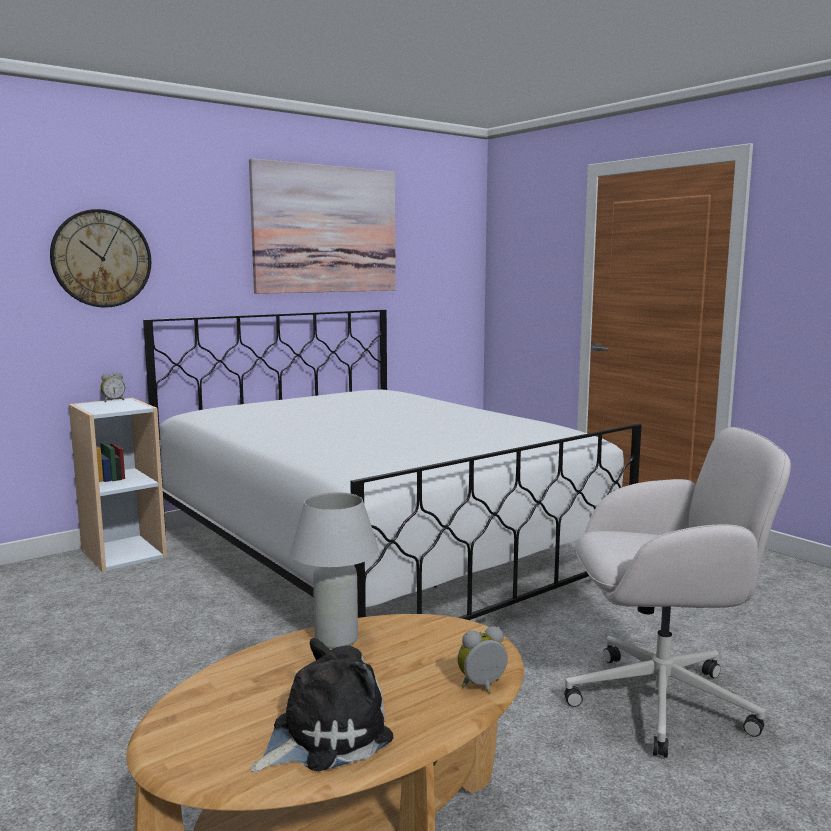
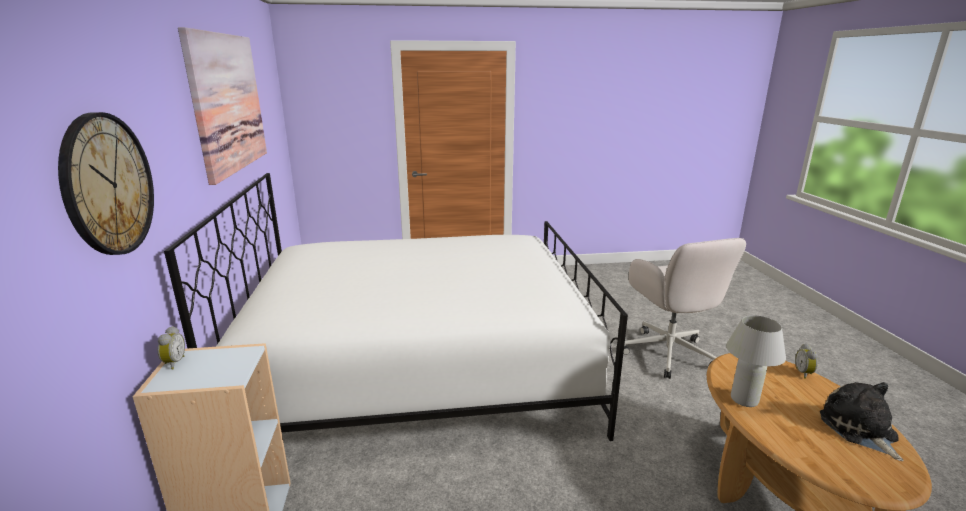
camera: 60 degrees left, 10 degrees up
(660, 703) = (667, 354): white office chair -> white office chair turned 135 degrees clockwise

